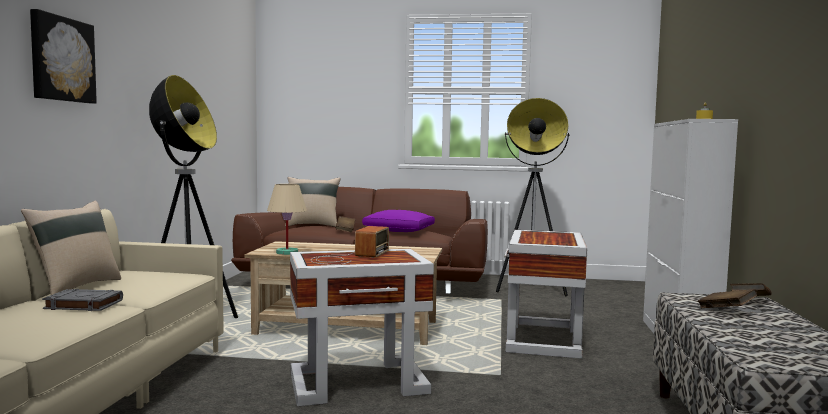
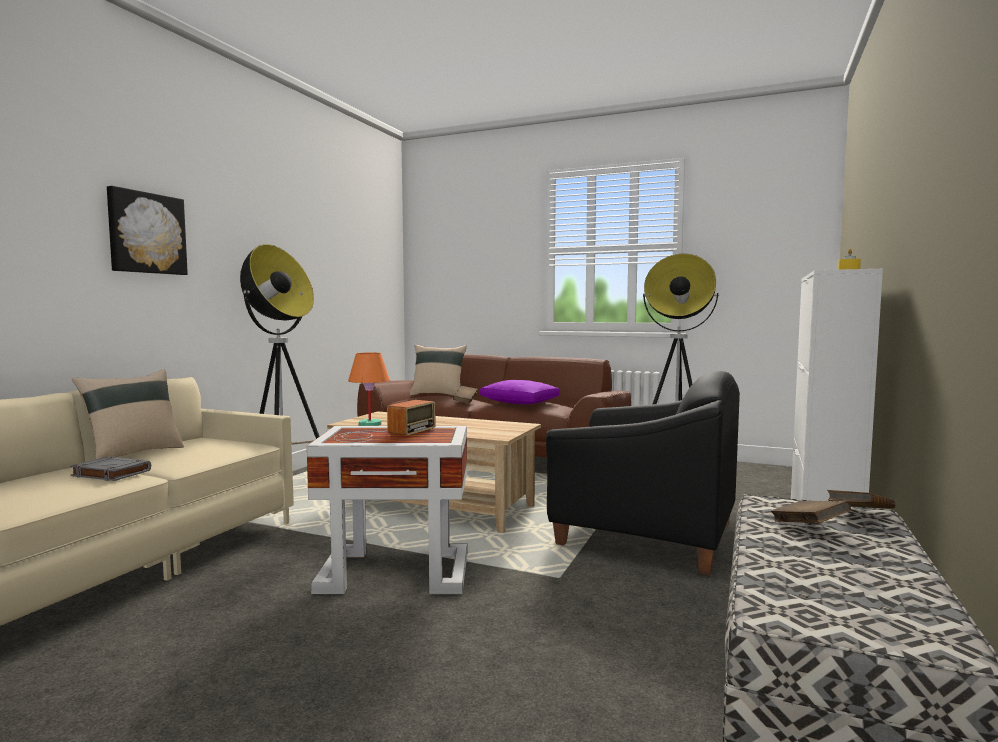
camera: 15 degrees right, 0 degrees up
(287, 252) = (370, 424): beige table lamp -> orange table lamp
(543, 339) = (644, 535): white side table -> black armchair

